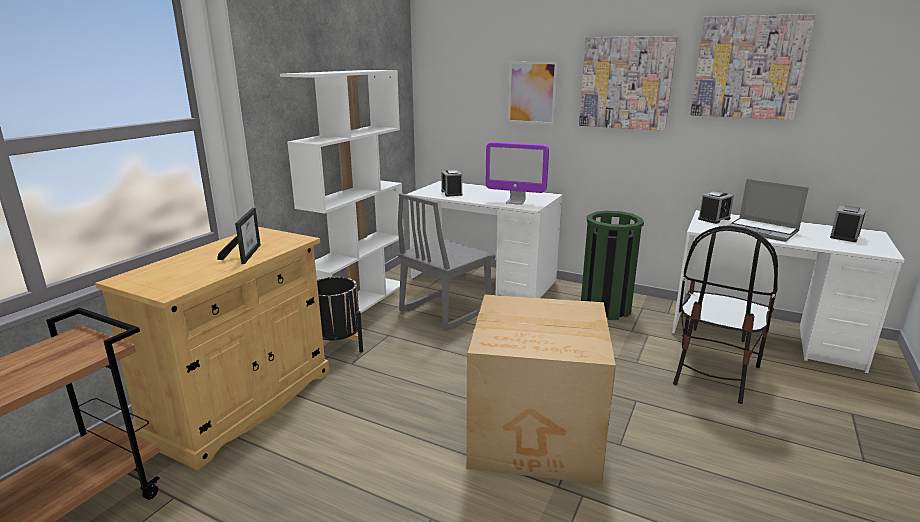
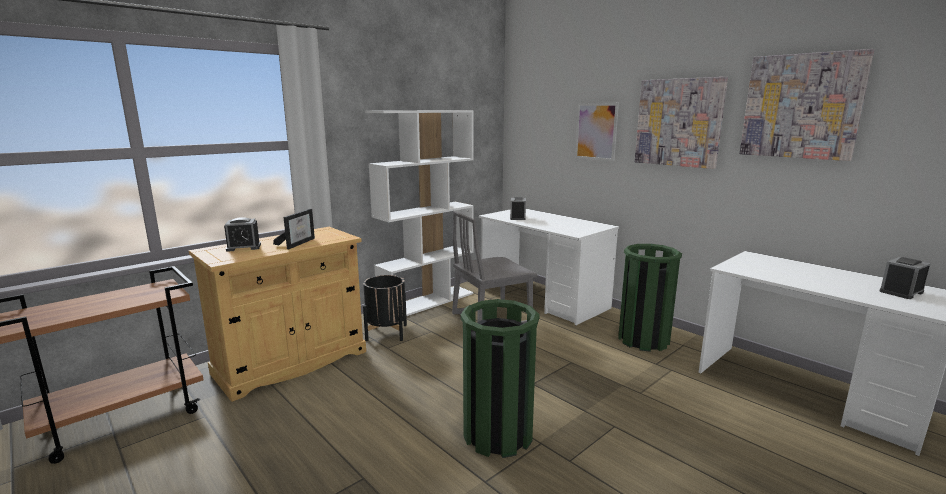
camera: 20 degrees right, 5 degrees down
(515, 202) = (566, 228): monitor -> none
(537, 434) = (498, 434): cardboard box -> green trash can
(712, 373) = (717, 418): chair -> none
(714, 219) = (755, 260): alarm clock -> alarm clock (243, 247)
(762, 231) = (799, 276): laptop -> none

